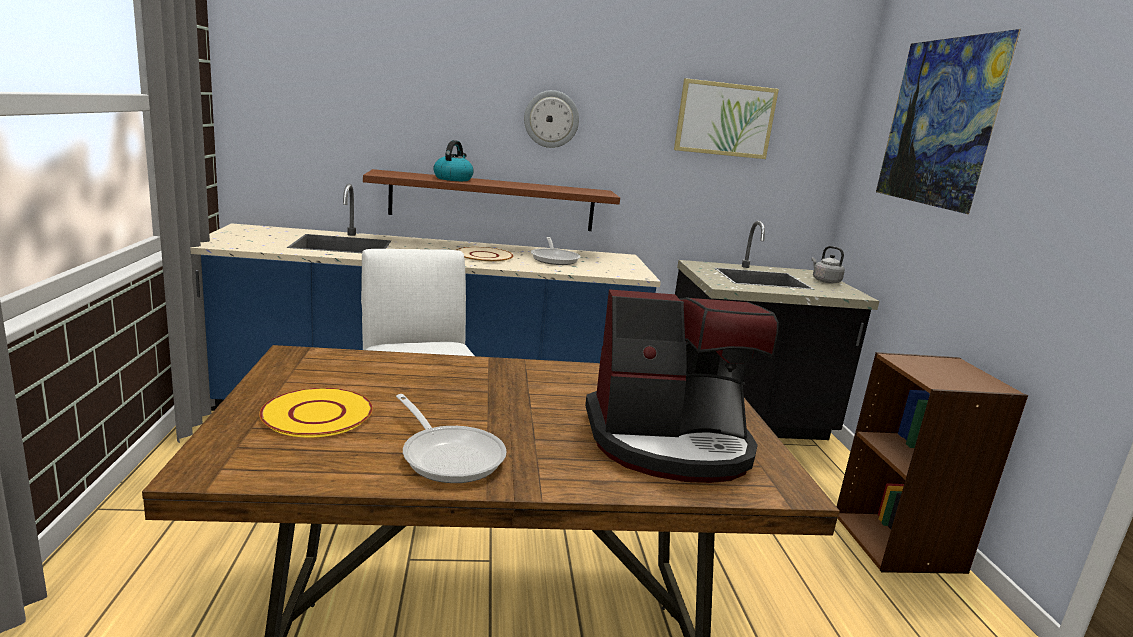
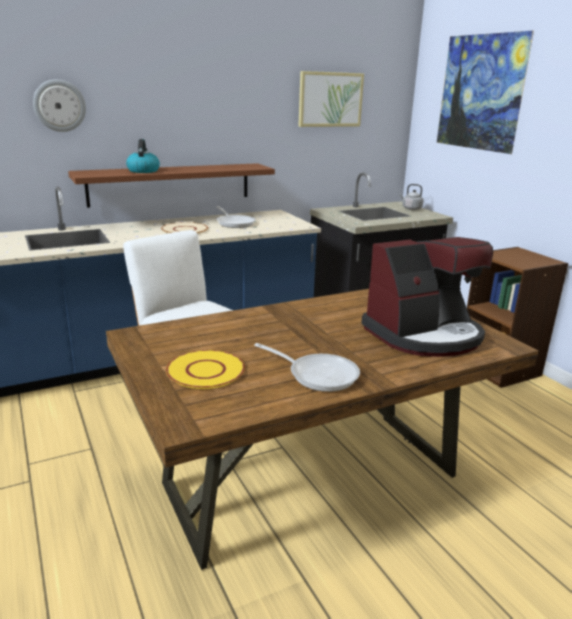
camera: 20 degrees left, 5 degrees up
(551, 119) = (208, 112): wall clock -> wall clock (59, 105)

